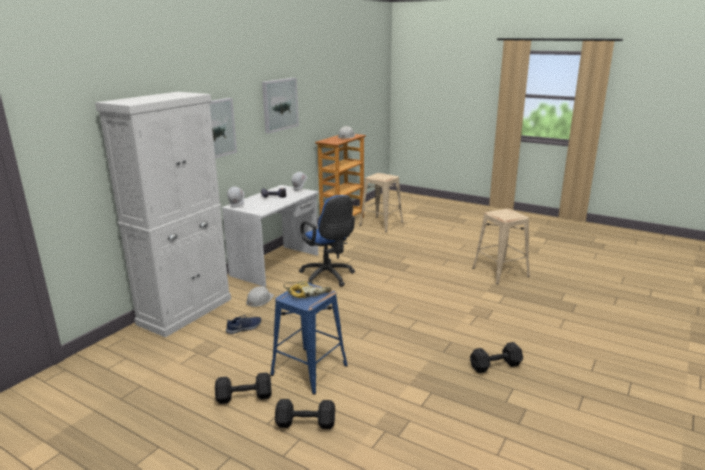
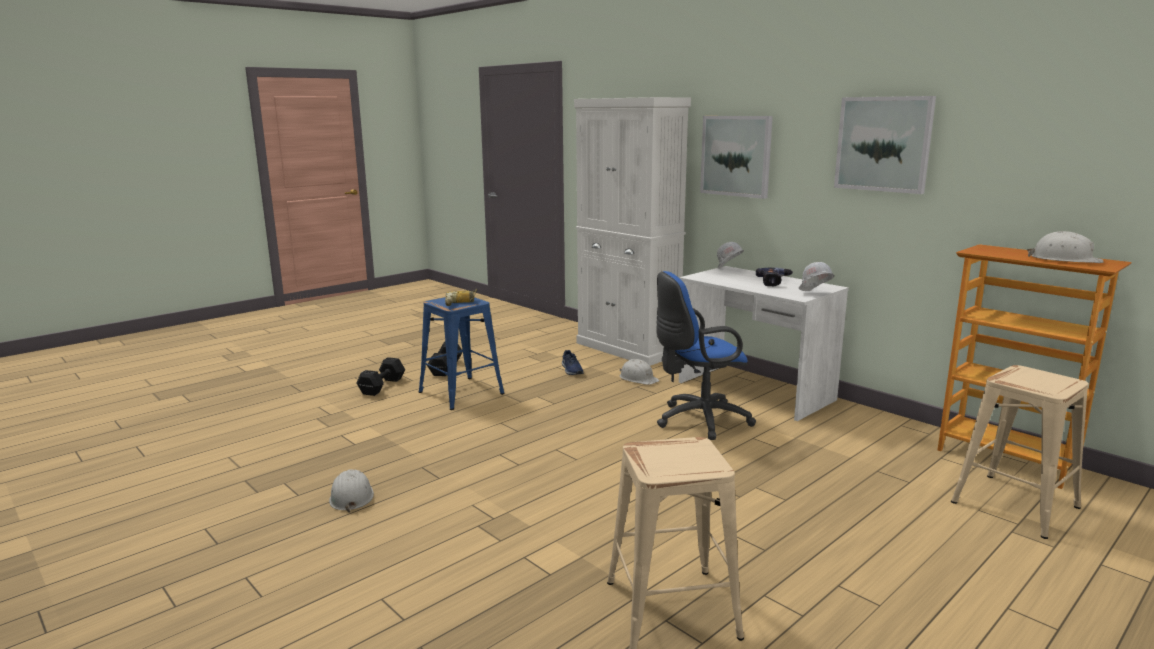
camera: 105 degrees right, 5 degrees down
(496, 366) = (351, 496): black dumbbell -> white hard hat

